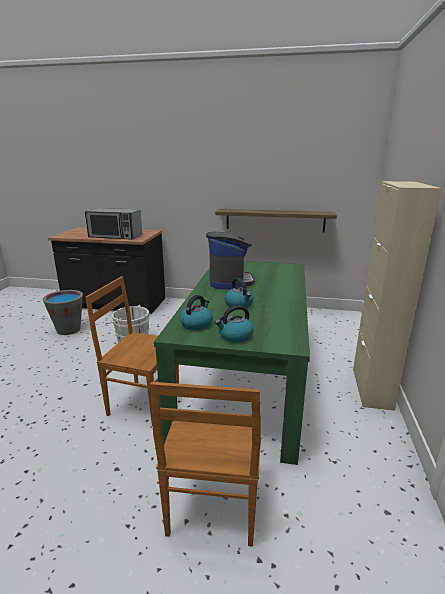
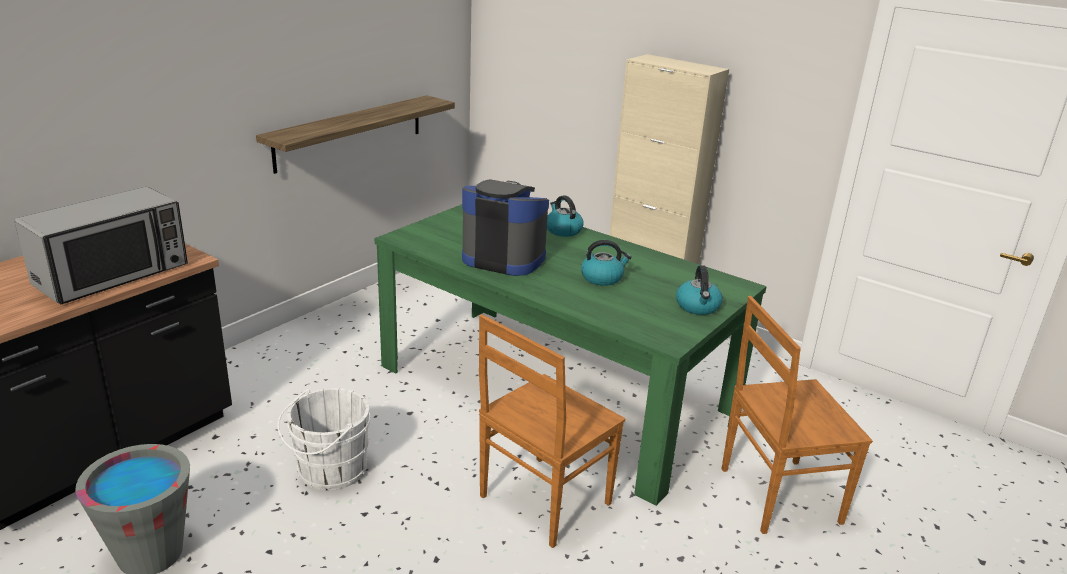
camera: 65 degrees left, 5 degrees up
(196, 324) = (645, 319): kettle -> kettle (563, 230)
(213, 509) = (776, 495): brown chair -> brown chair turned 135 degrees clockwise

